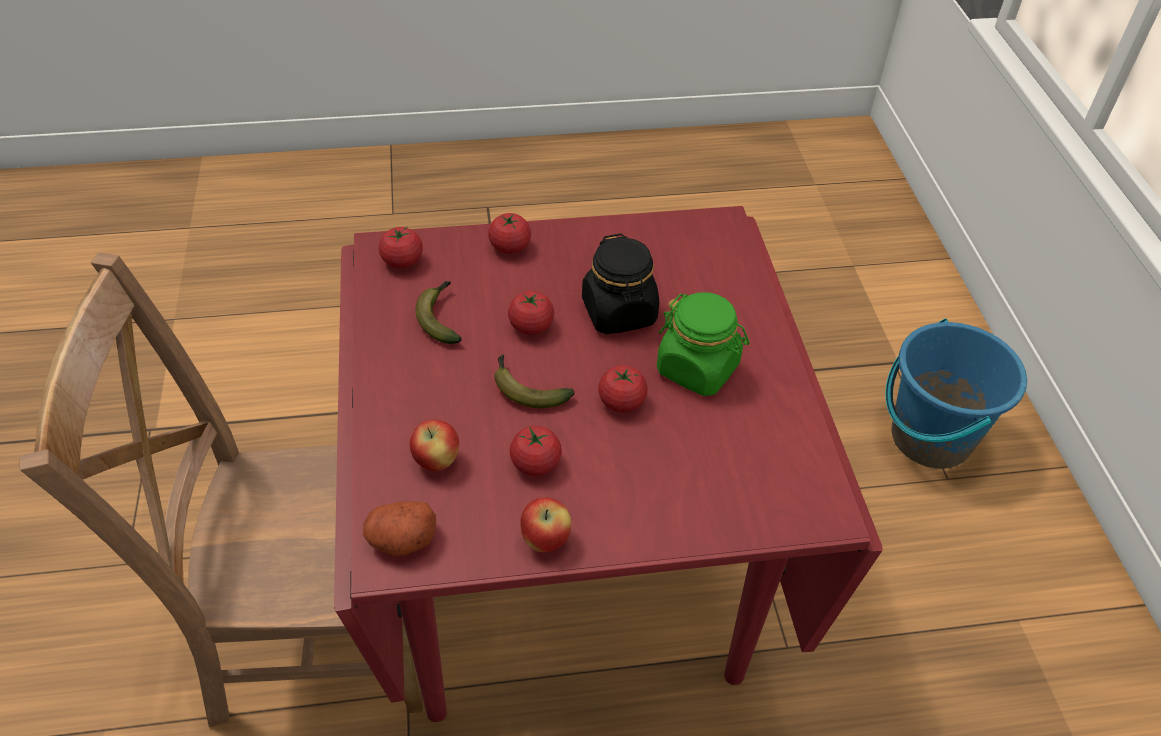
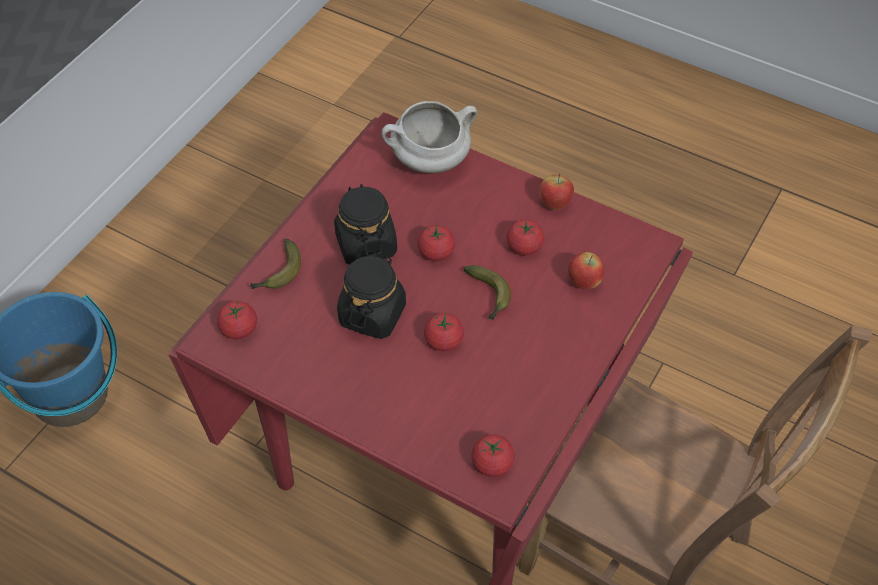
camera: 140 degrees left, 5 degrees up
(401, 540) = (637, 249): potato -> none
(441, 317) = (502, 389): banana -> banana (278, 273)
(510, 247) = (395, 424): tomato -> tomato (239, 329)
(698, 369) = (366, 244): green jar -> black jar
(742, 504) = (429, 161): none -> white cooking pot

